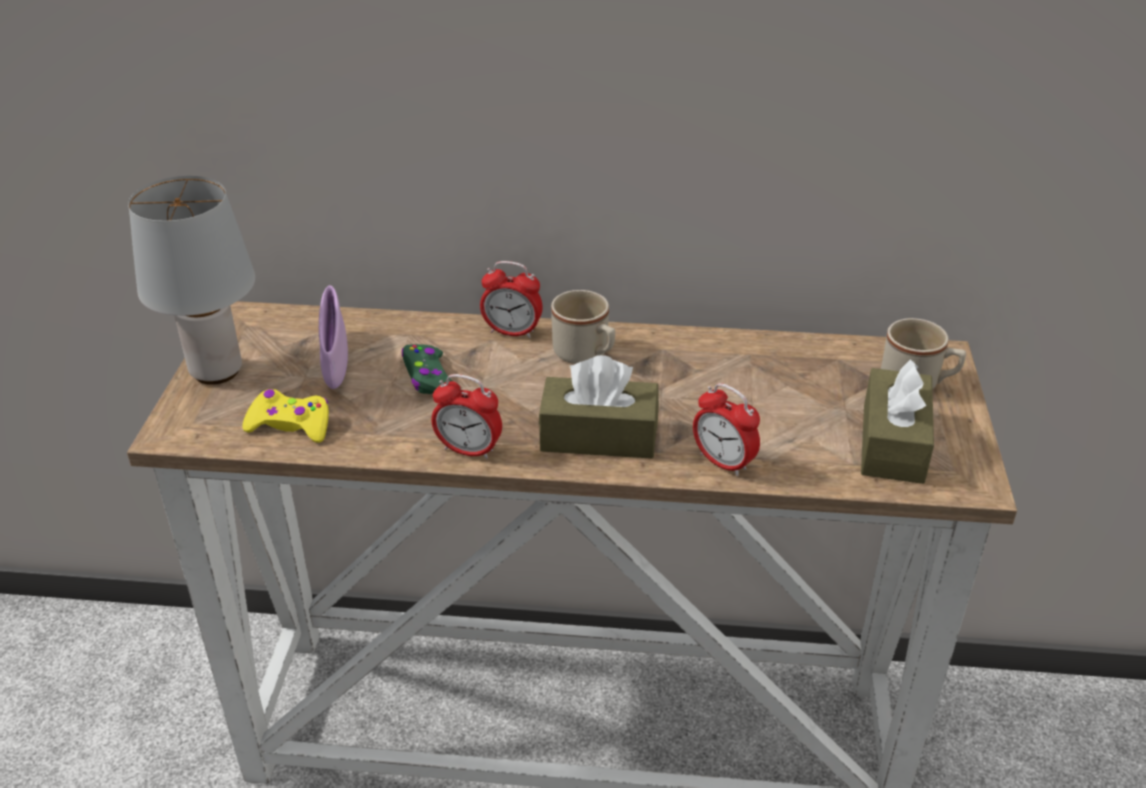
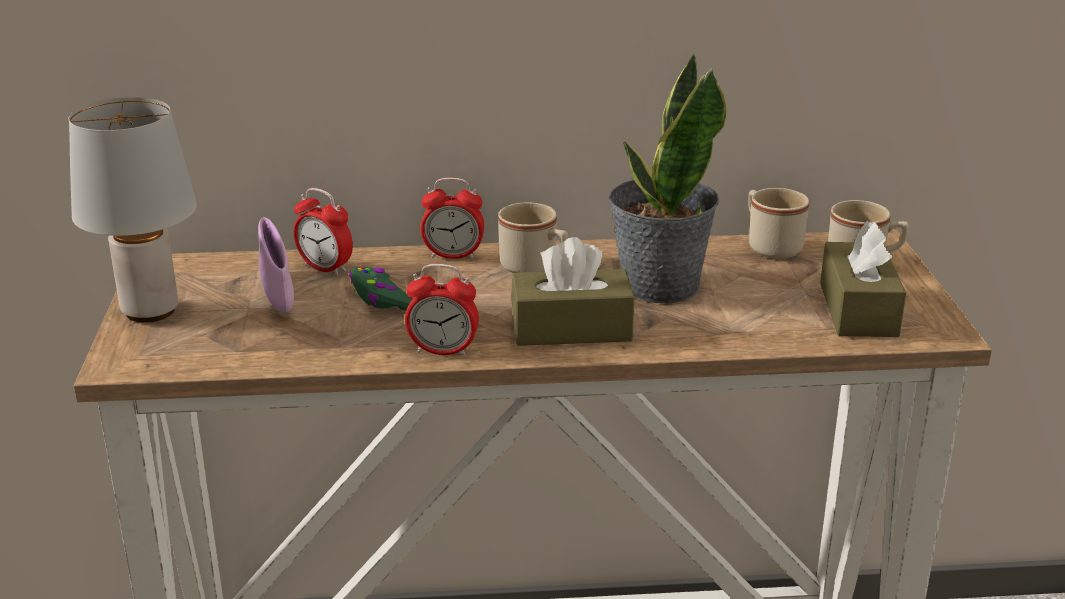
camera: 10 degrees left, 10 degrees down
(290, 425) = (247, 347): yellow game controller -> none
(700, 391) = (659, 286): none -> potted plant
(723, 462) = (702, 338): alarm clock -> alarm clock (325, 268)
(828, 350) = (770, 245): none -> beige mug

